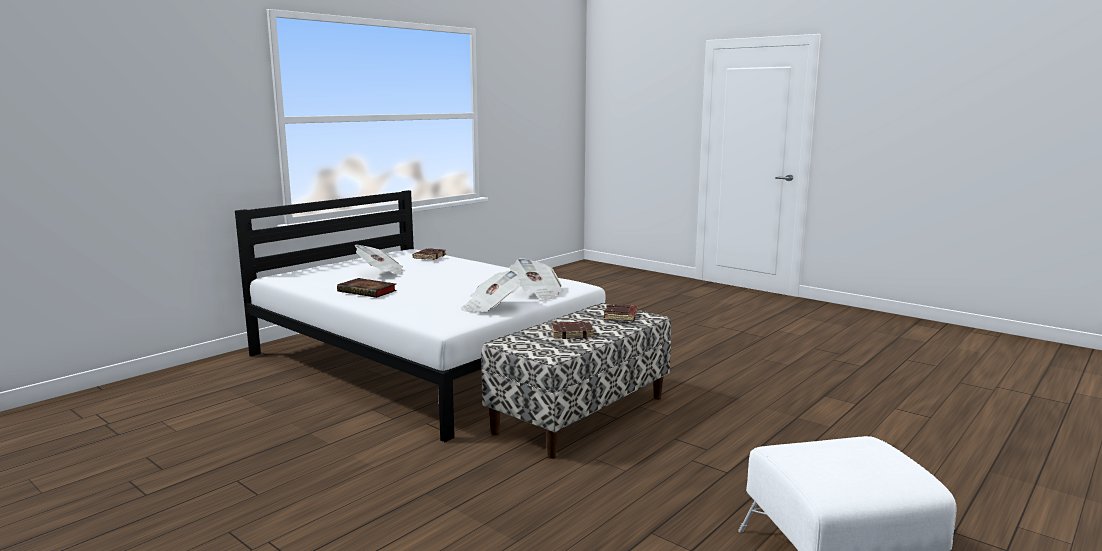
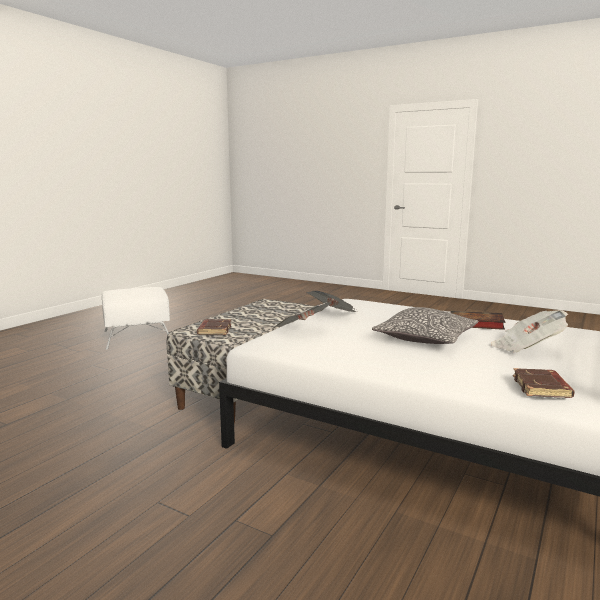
camera: 170 degrees right, 0 degrees up
(438, 283) = (425, 338): none -> pillow
(572, 333) = (256, 314): brown book -> none

